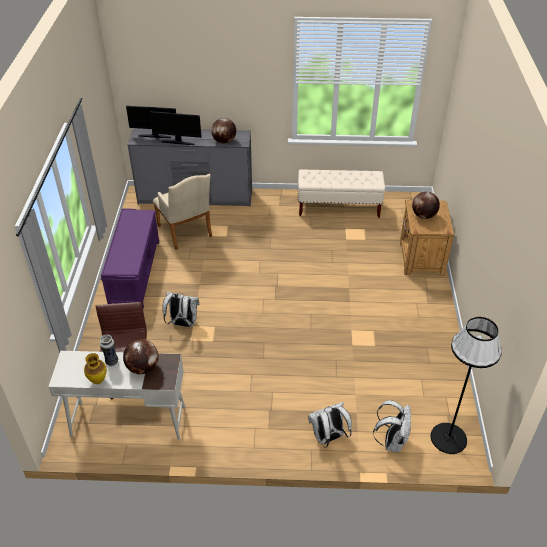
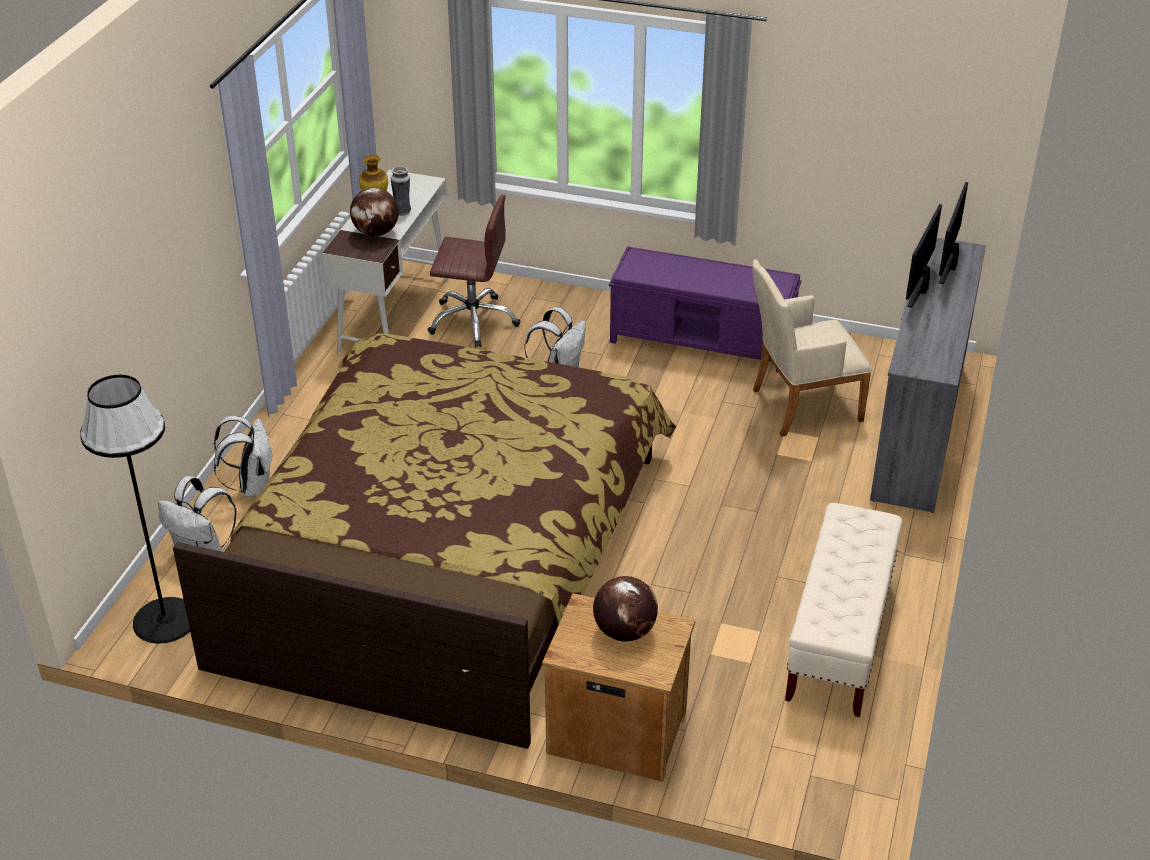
camera: 105 degrees right, 5 degrees down
(224, 141) = (914, 344): globe -> none
(341, 336) = (445, 549): none -> bed

